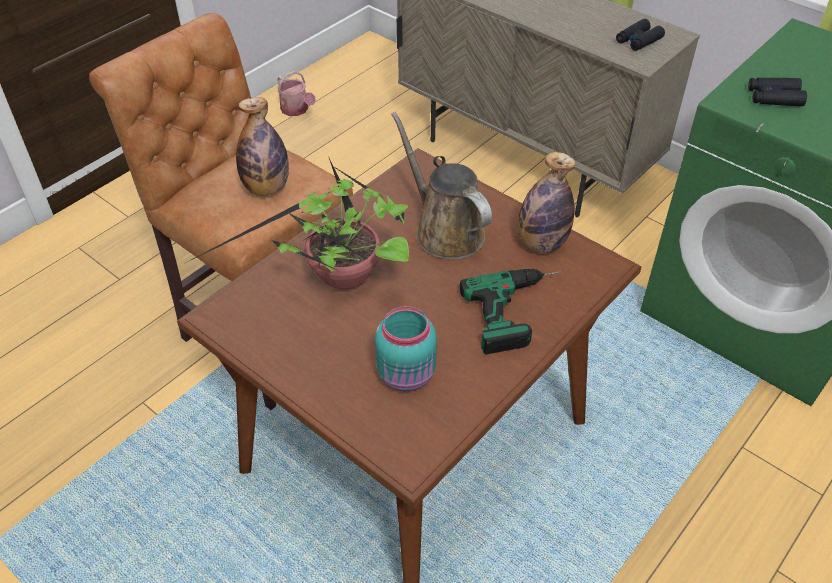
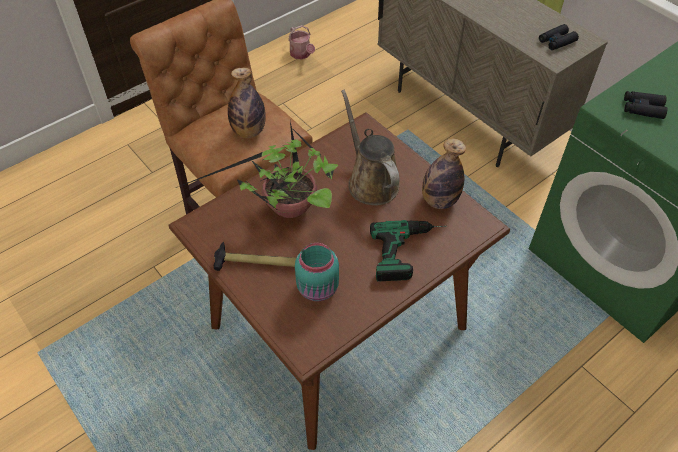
camera: 10 degrees right, 5 degrees up
(313, 352) = (256, 262): none -> hammer

